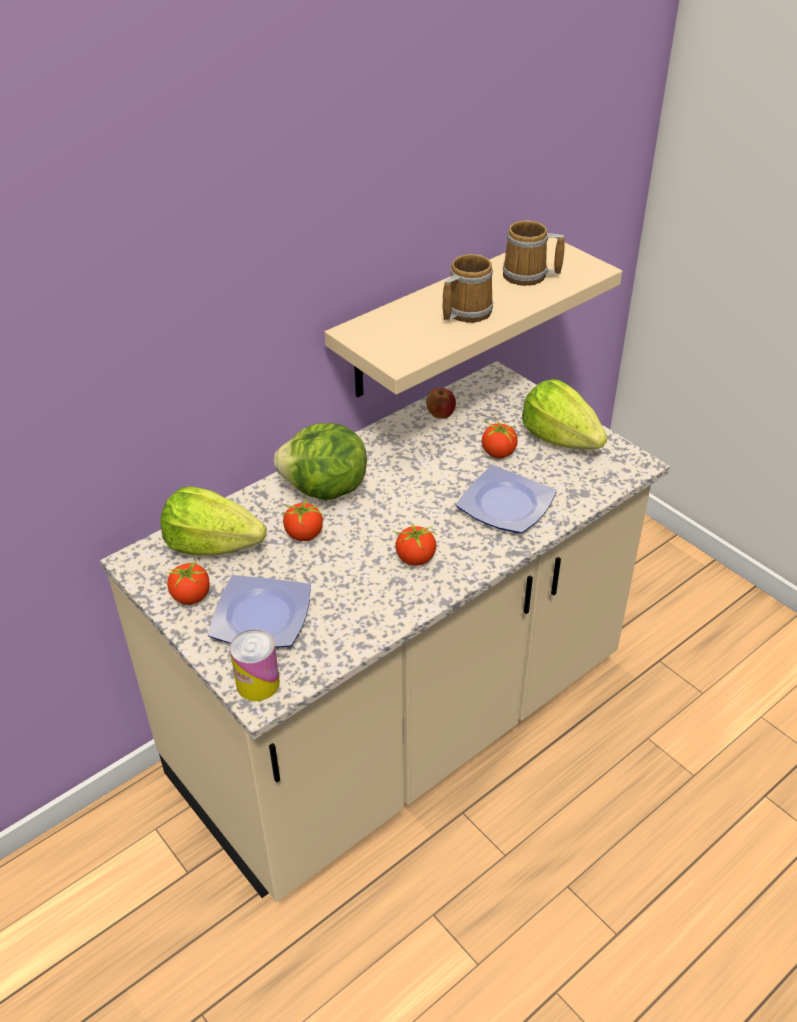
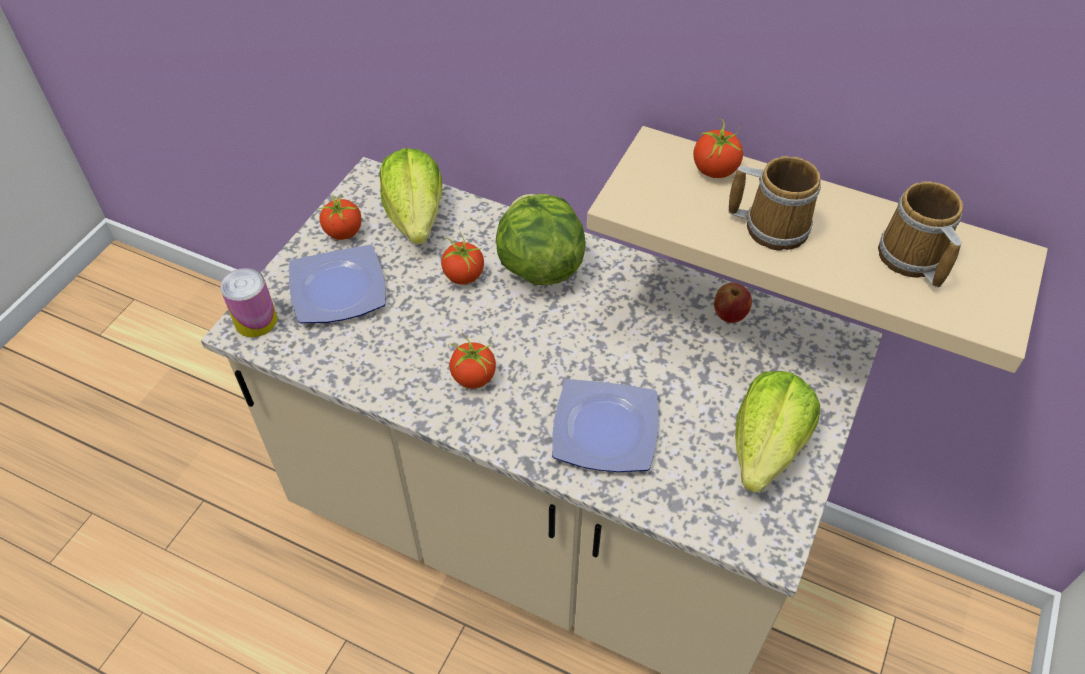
camera: 65 degrees right, 10 degrees up
(498, 453) = (695, 392): tomato -> tomato (715, 170)

